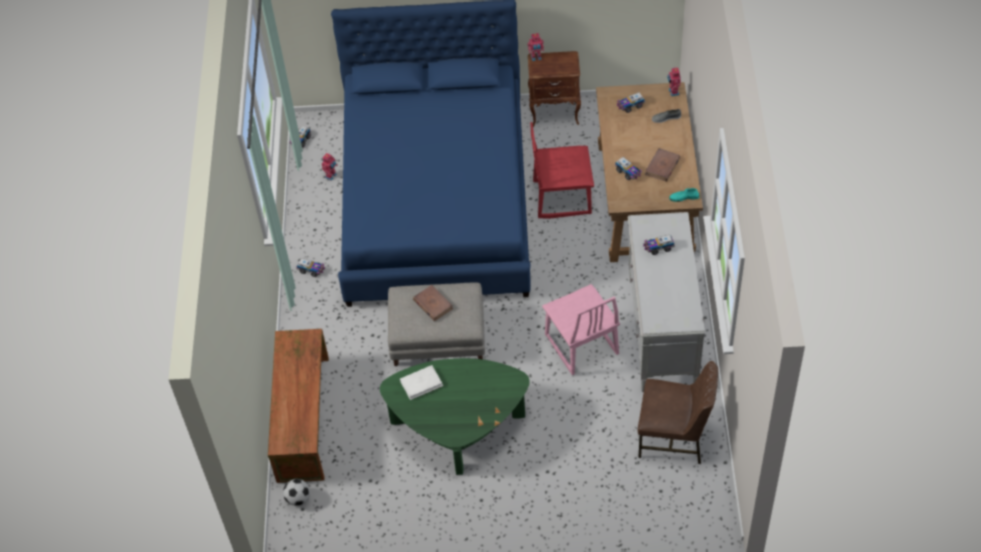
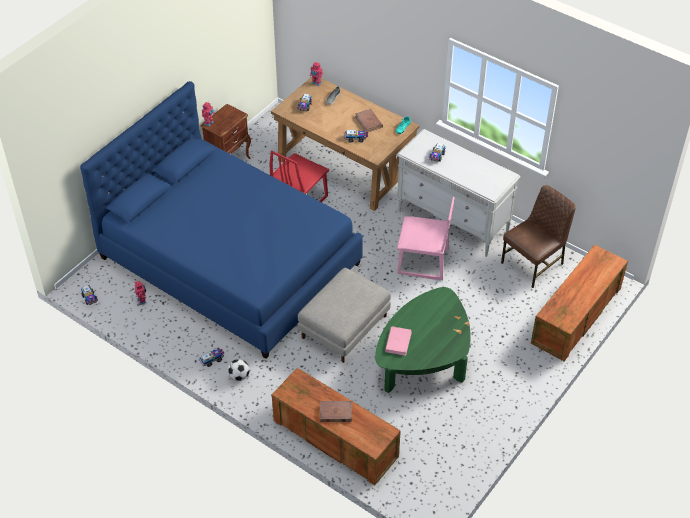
camera: 55 degrees left, 5 degrees down
(298, 498) = (400, 480): football -> football (239, 376)
(421, 383) = (398, 342): white book -> pink book
(433, 304) = (339, 298): brown book -> brown book (335, 413)
(637, 520) = (577, 316): none -> brown bench

